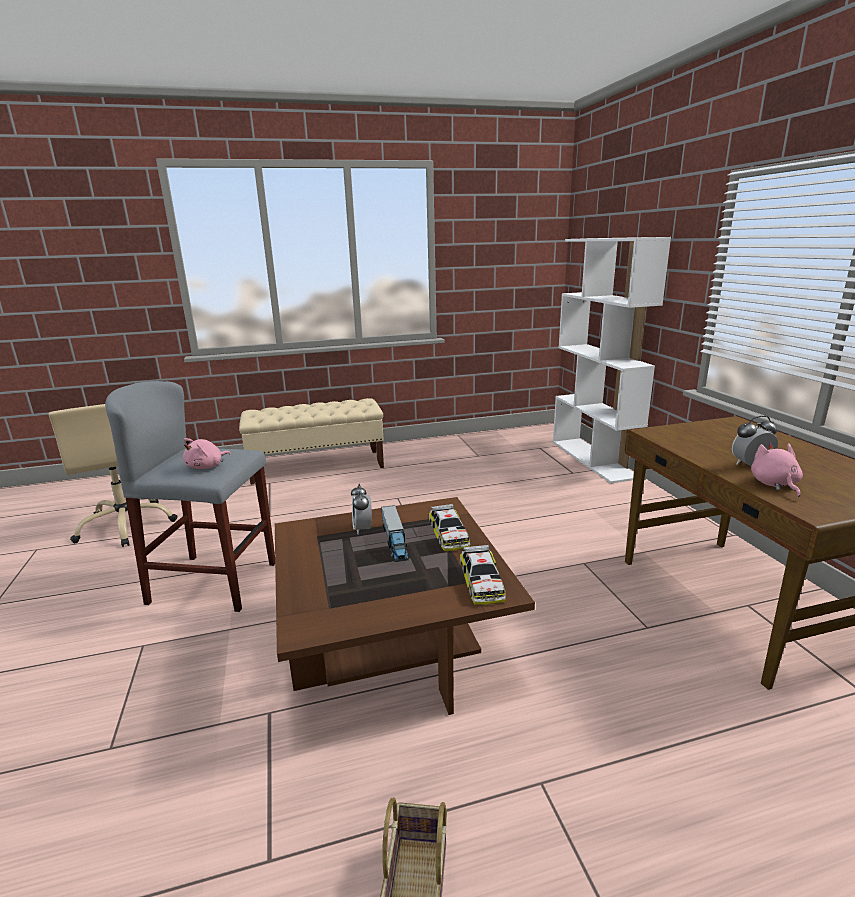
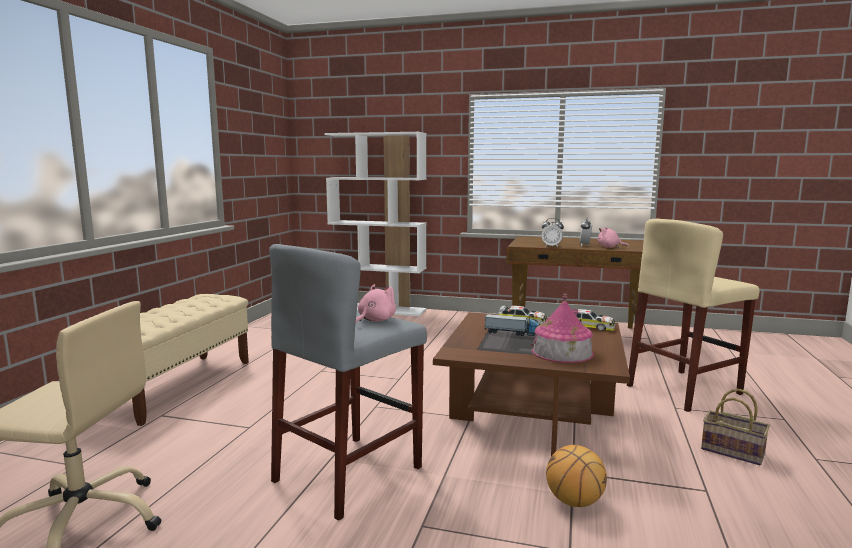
camera: 60 degrees left, 10 degrees down
(203, 729) = (574, 502): none -> basketball
(207, 466) = (375, 320): pink plush toy -> pink plush toy turned 120 degrees counterclockwise
(343, 586) = (562, 352): none -> toy house
(362, 529) = (484, 337): alarm clock -> alarm clock (551, 246)
(637, 784) = (684, 389): none -> beige stool

